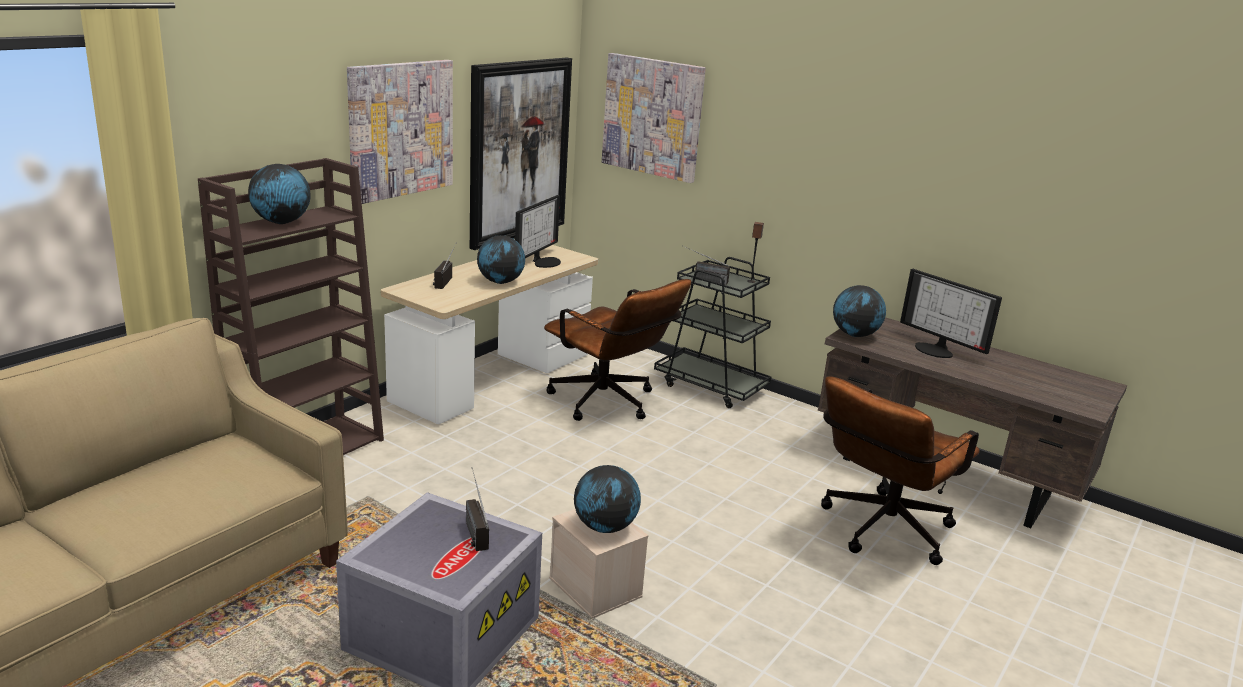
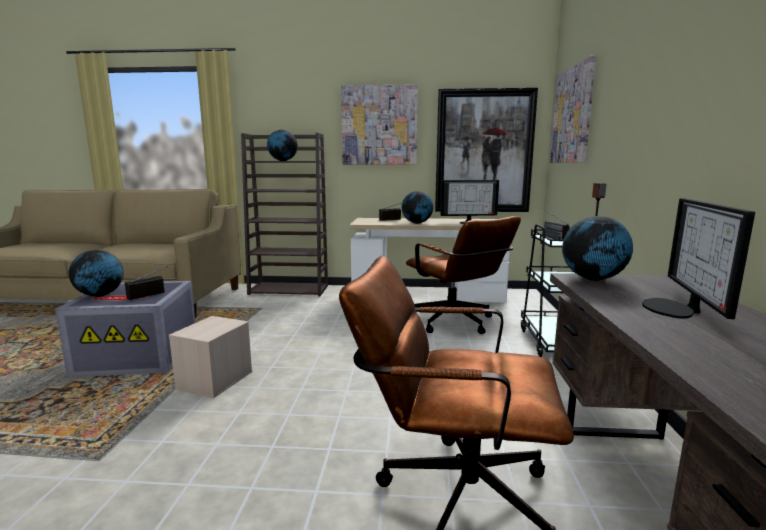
camera: 60 degrees right, 10 degrees down
(605, 527) = (208, 329): globe -> globe (100, 295)
(609, 404) = (457, 324): brown office chair -> brown office chair turned 45 degrees counterclockwise

